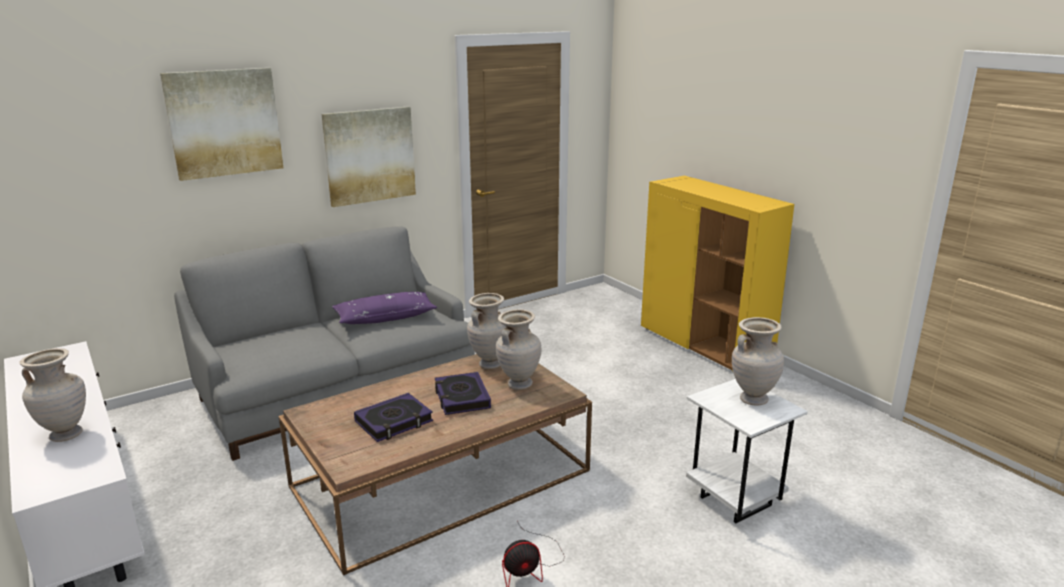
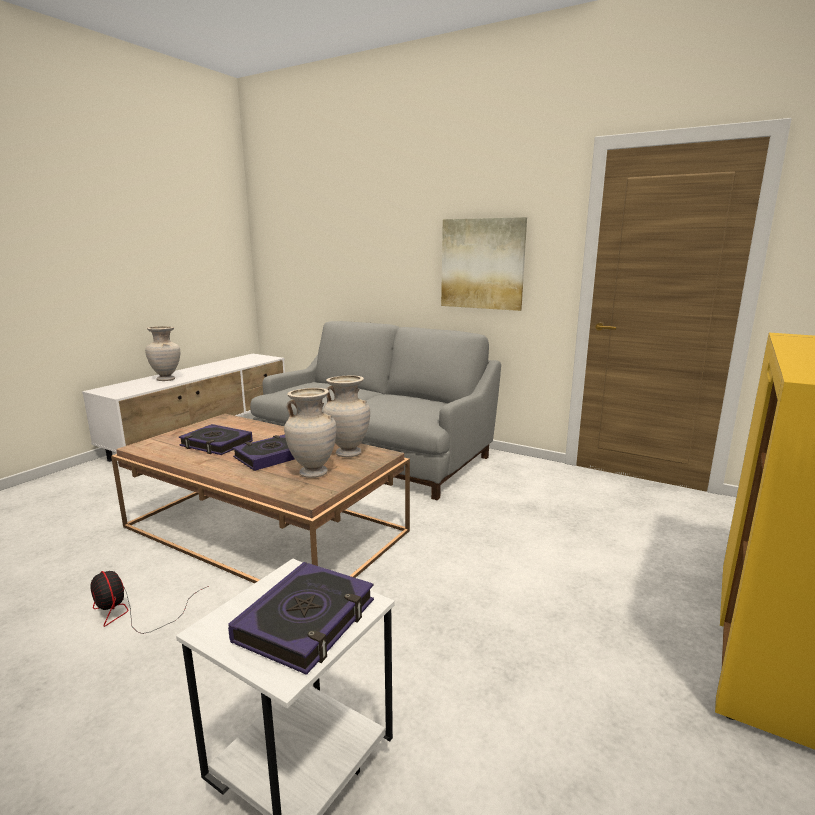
camera: 65 degrees right, 5 degrees down
(224, 123) = (376, 222): picture -> none
(385, 317) = (400, 402): purple pillow -> none
(752, 399) = (306, 621): beige vase -> book

